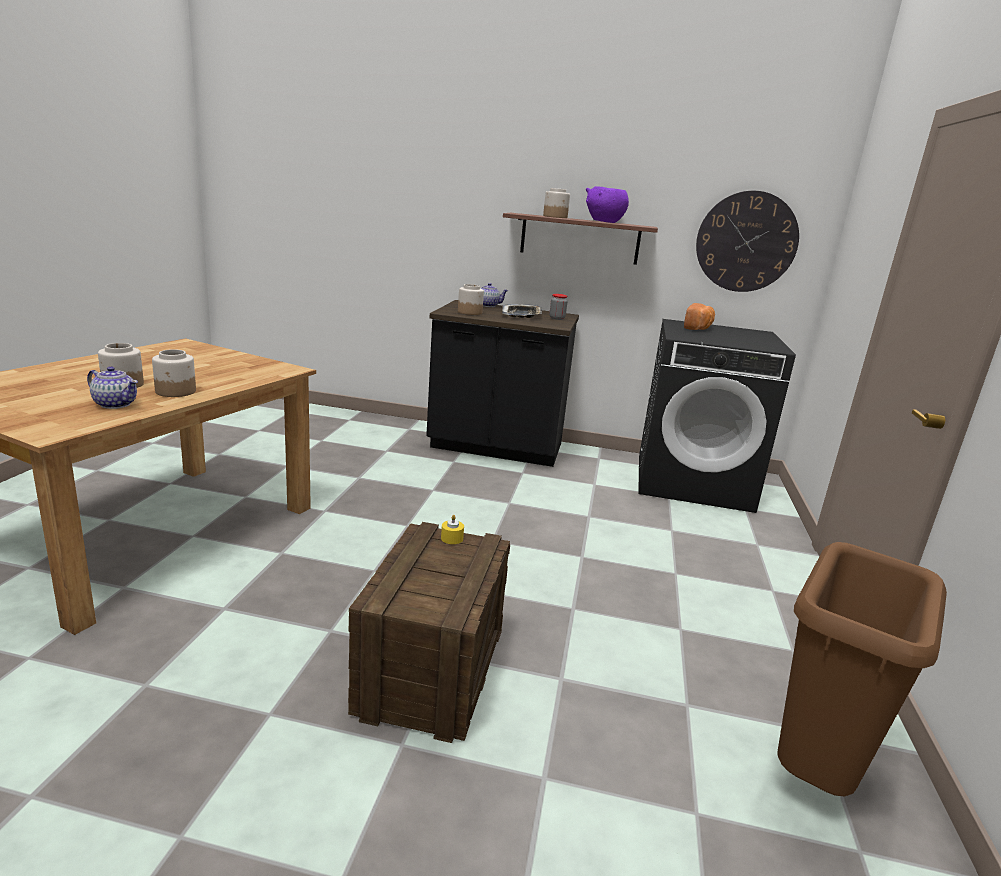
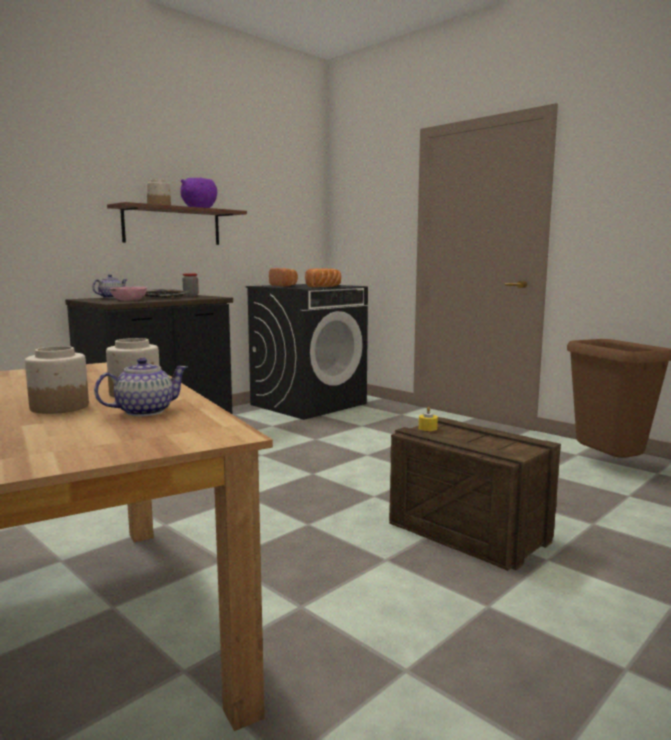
camera: 55 degrees left, 10 degrees down
(470, 312) = (129, 300): jar -> pink bowl
(718, 342) = (325, 287): none -> bread
(746, 242) = (282, 221): wall clock -> none

